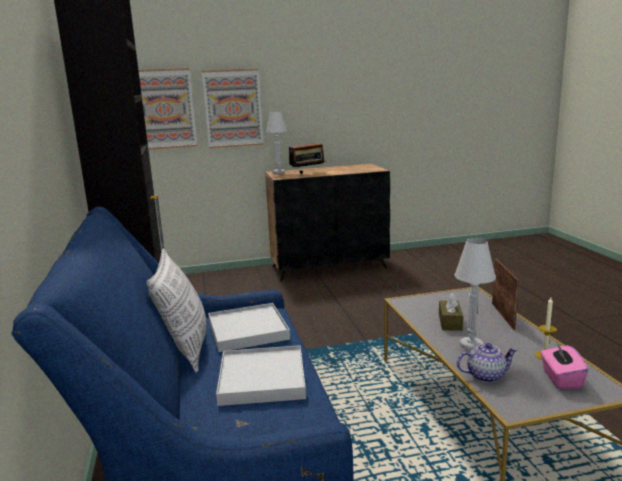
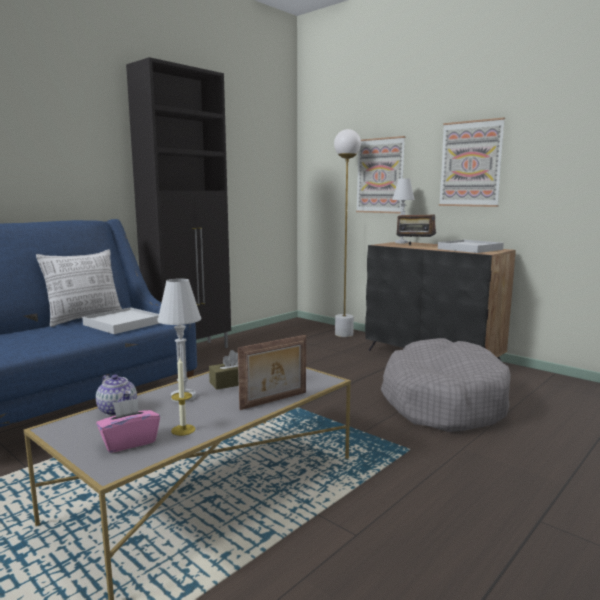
camera: 55 degrees right, 5 degrees down
(164, 109) = (330, 174): picture -> picture (471, 164)
(226, 277) = (344, 334): none -> white floor lamp
(262, 379) = (45, 339): white tray -> white tray (470, 249)
(412, 291) = (442, 401): none -> grey dog bed

